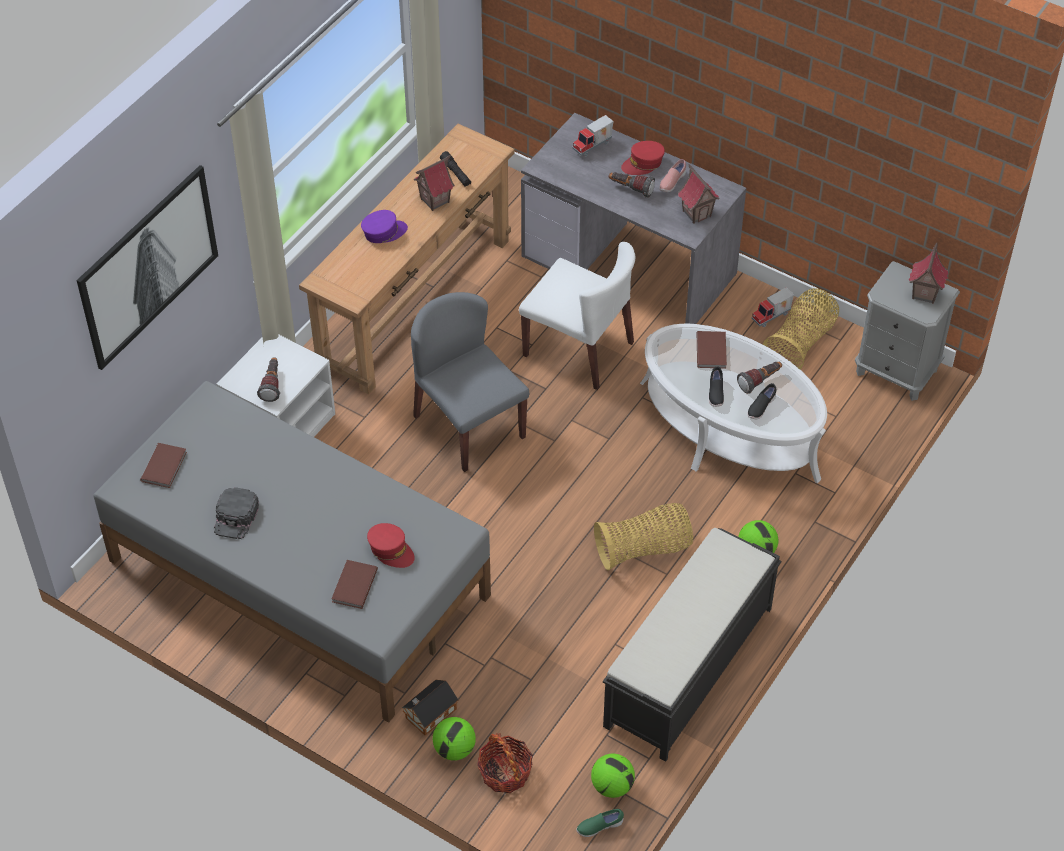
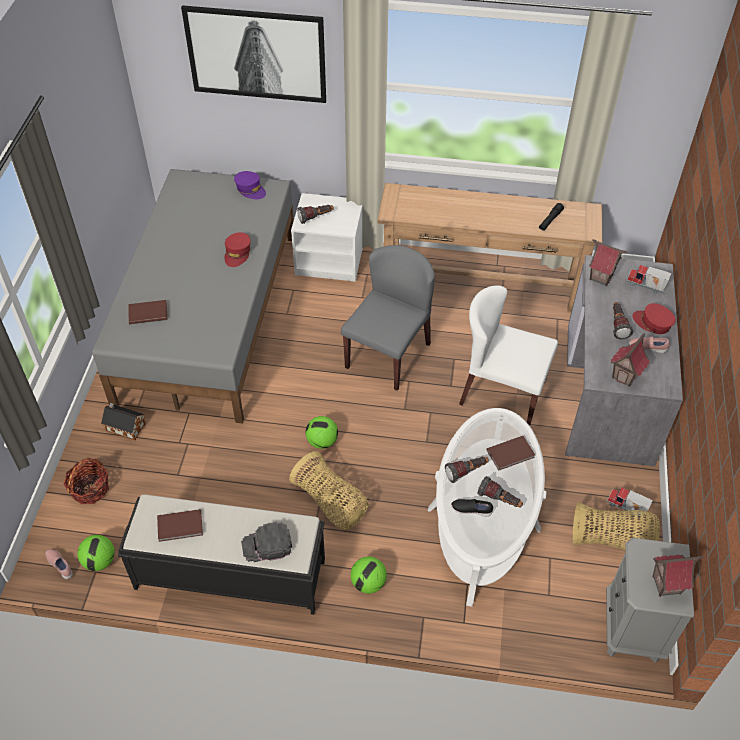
camera: 65 degrees right, 0 degrees up
(165, 466) = (207, 189): brown book -> brown book (181, 527)
(236, 517) = (181, 235): black cap -> black cap (267, 545)
(384, 232) = (463, 205): purple cap -> purple cap (250, 189)
(391, 550) = (187, 321): red cap -> red cap (237, 254)
(434, 200) = (514, 219): toy house -> toy house (601, 277)
(454, 749) = (100, 452): football -> football (322, 441)
(579, 349) = (502, 392): white chair -> white chair turned 105 degrees clockwise
(599, 826) = (60, 565): green shoe -> pink shoe
(715, 393) = (466, 472): black shoe -> flashlight

